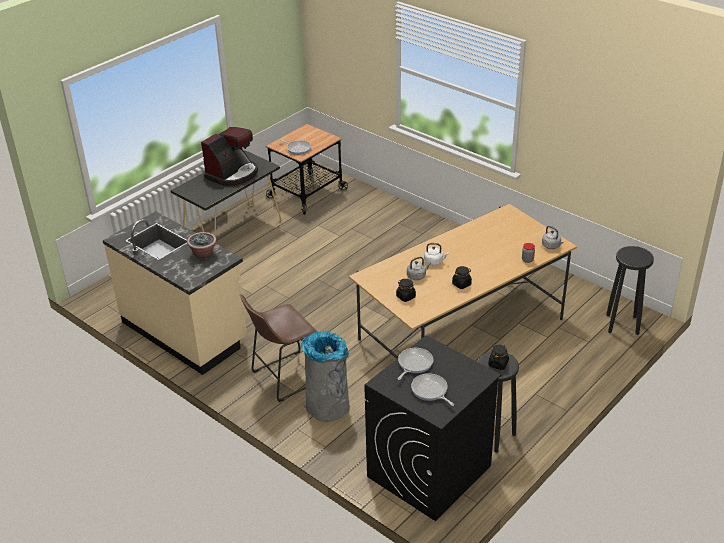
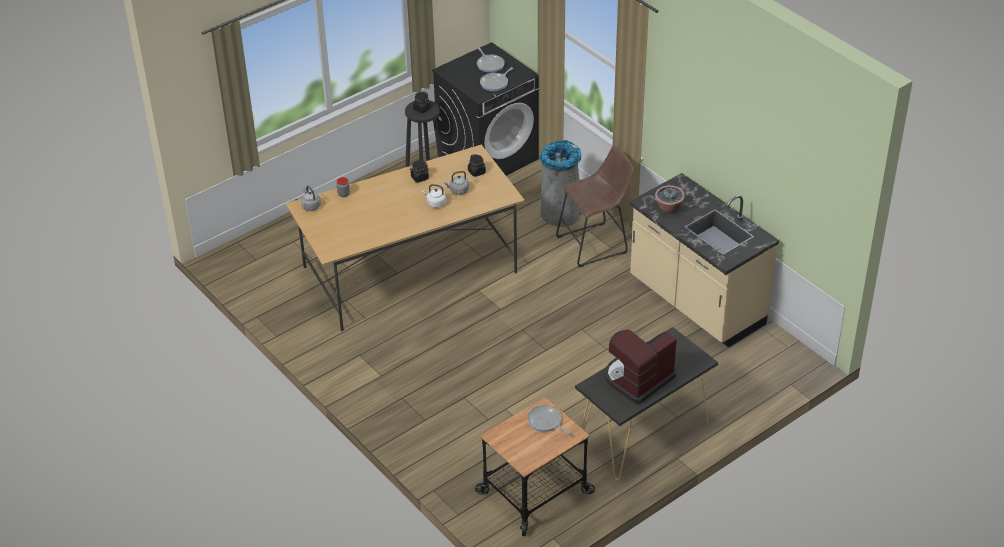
camera: 170 degrees left, 5 degrees up
(623, 324) = (248, 254): black stool -> none

